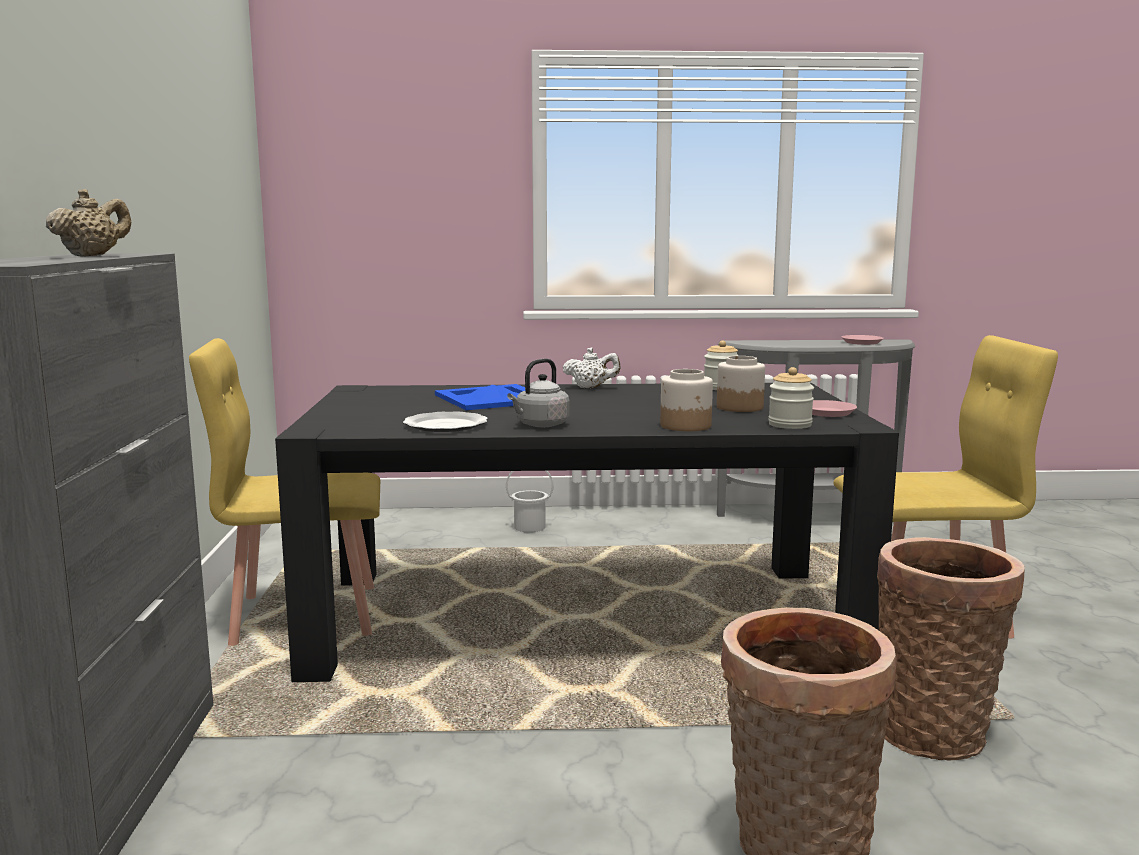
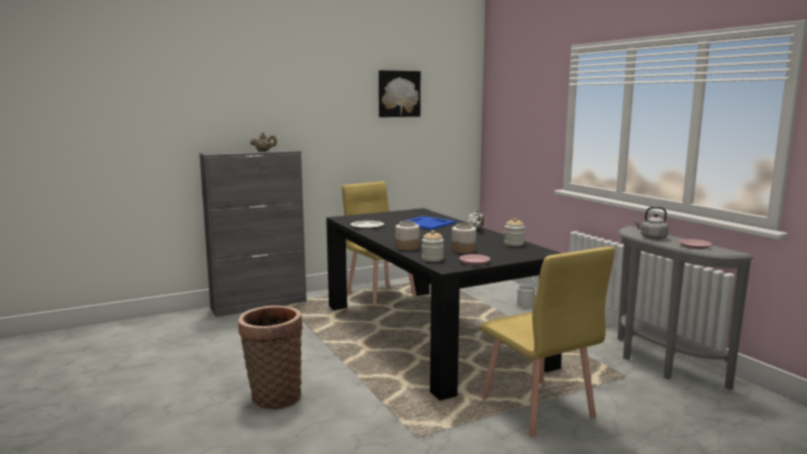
camera: 65 degrees right, 0 degrees up
(189, 113) = (398, 94): none -> picture
(540, 425) = (382, 233): grey kettle -> grey kettle (652, 237)
(934, 730) = (387, 418): basket -> none

